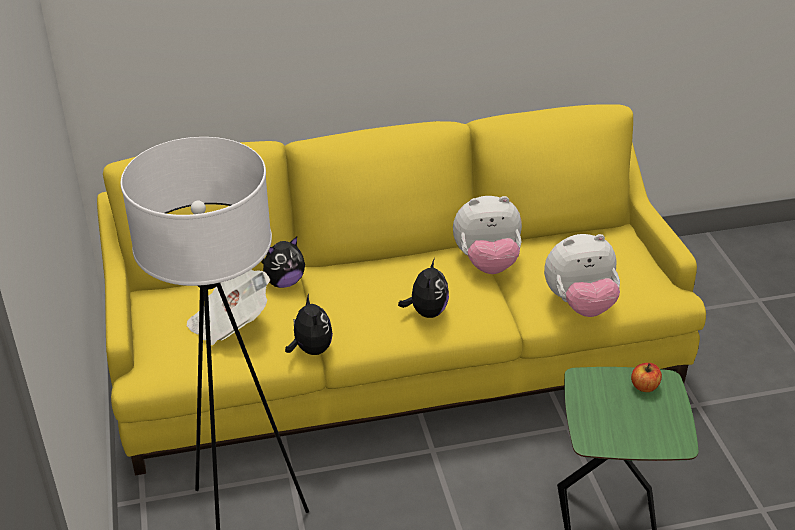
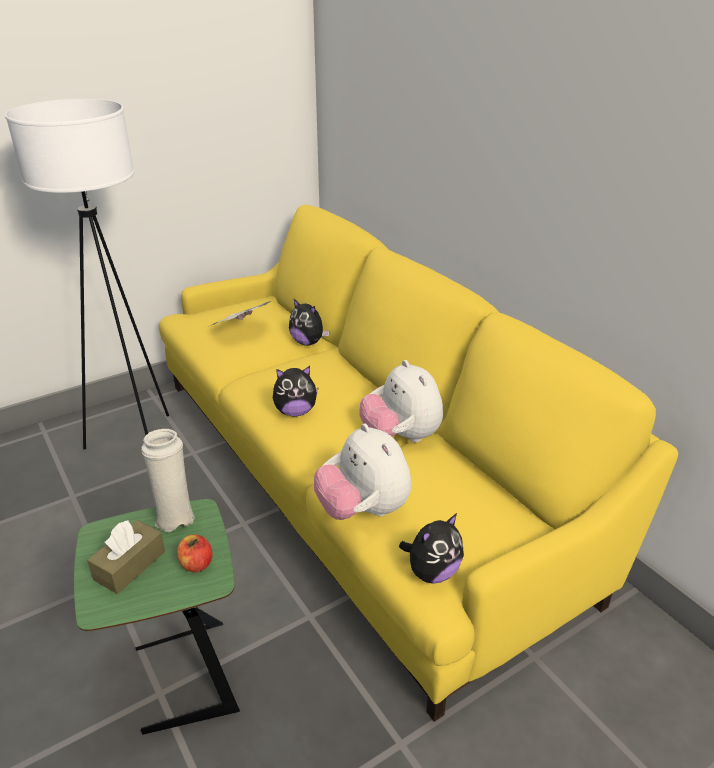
camera: 70 degrees right, 5 degrees down
(311, 349) = (232, 373): plush toy -> plush toy (432, 572)
(583, 393) = (174, 516): none -> white vase
(636, 424) = (130, 565): none -> brown tissue box

